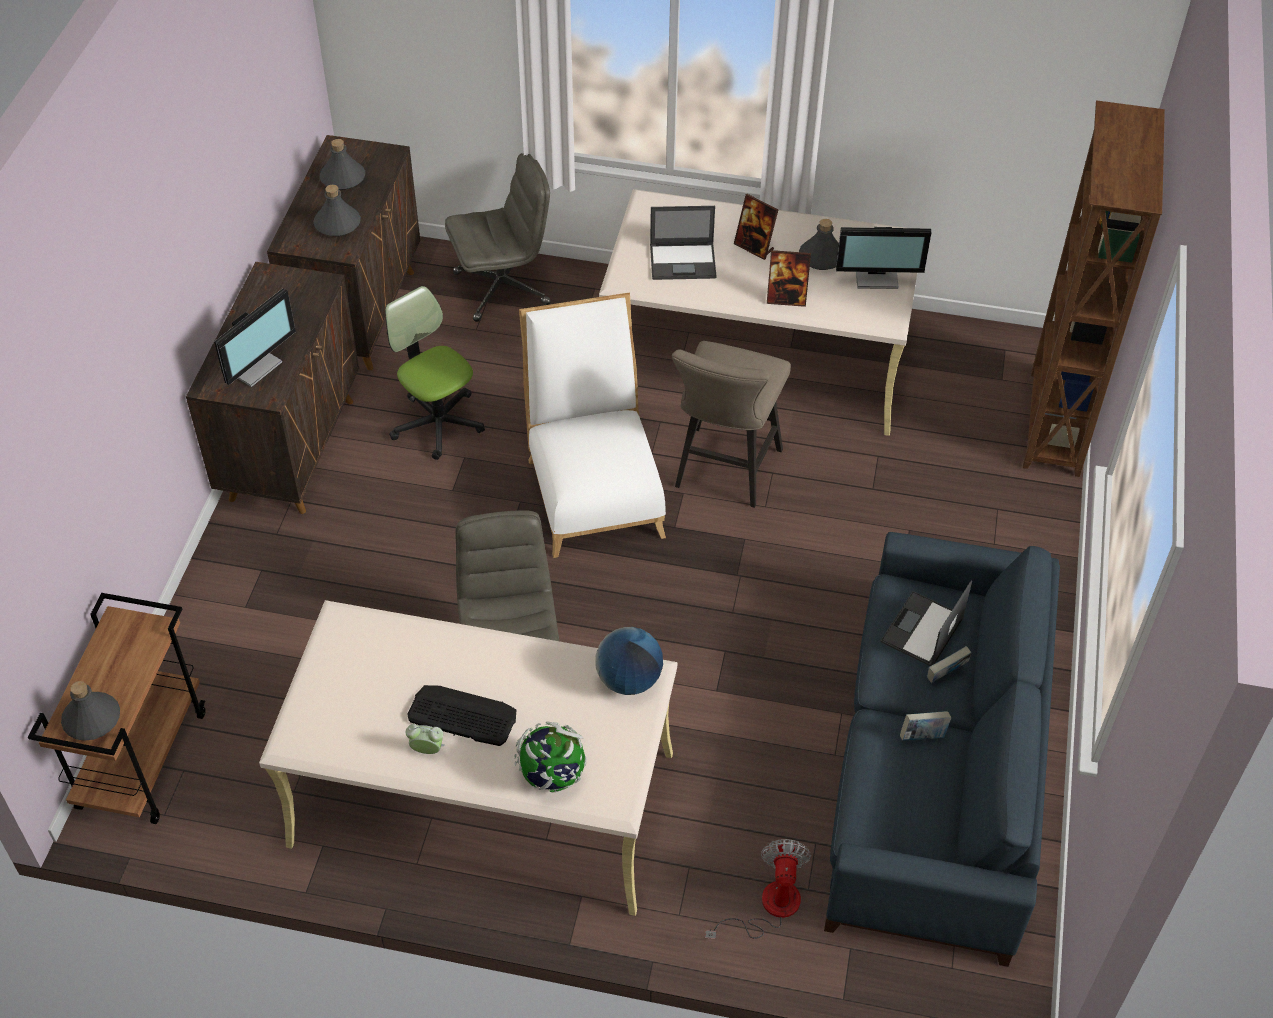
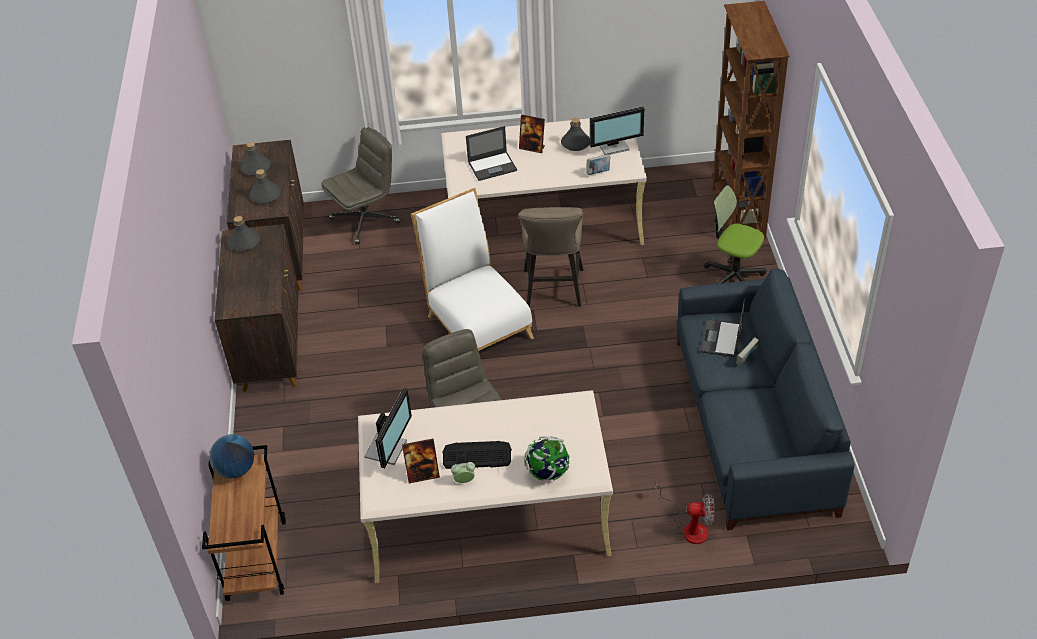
camera: 15 degrees left, 5 degrees down
(91, 719) = (237, 527): grey bottle -> grey bottle (244, 243)
(253, 366) = (251, 291): monitor -> monitor (388, 449)
(438, 423) = (359, 310): office chair -> office chair (733, 277)
(629, 680) = (569, 407): globe -> globe (236, 470)
(768, 907) = (689, 527): fan -> fan turned 105 degrees clockwise
(786, 299) = (565, 172): picture frame -> picture frame (423, 474)
(923, 736) = (748, 396): book -> book (598, 172)

